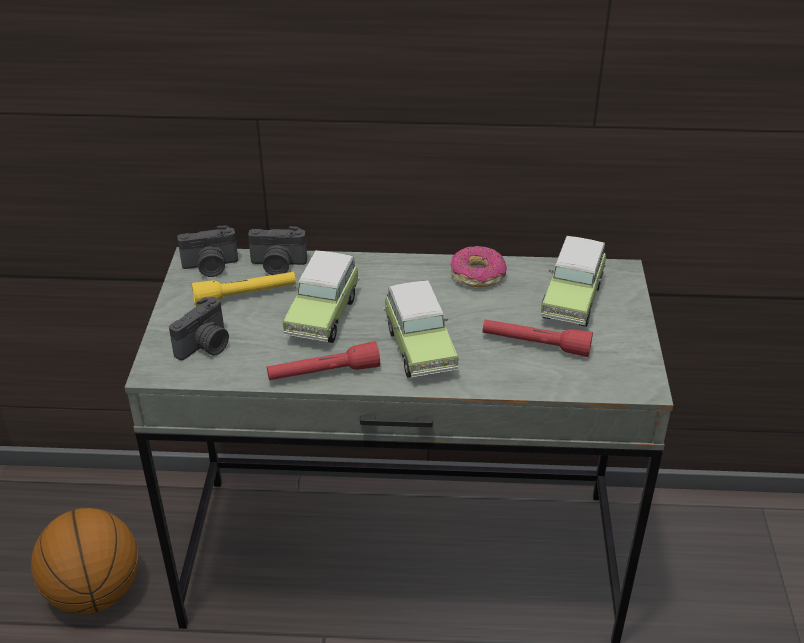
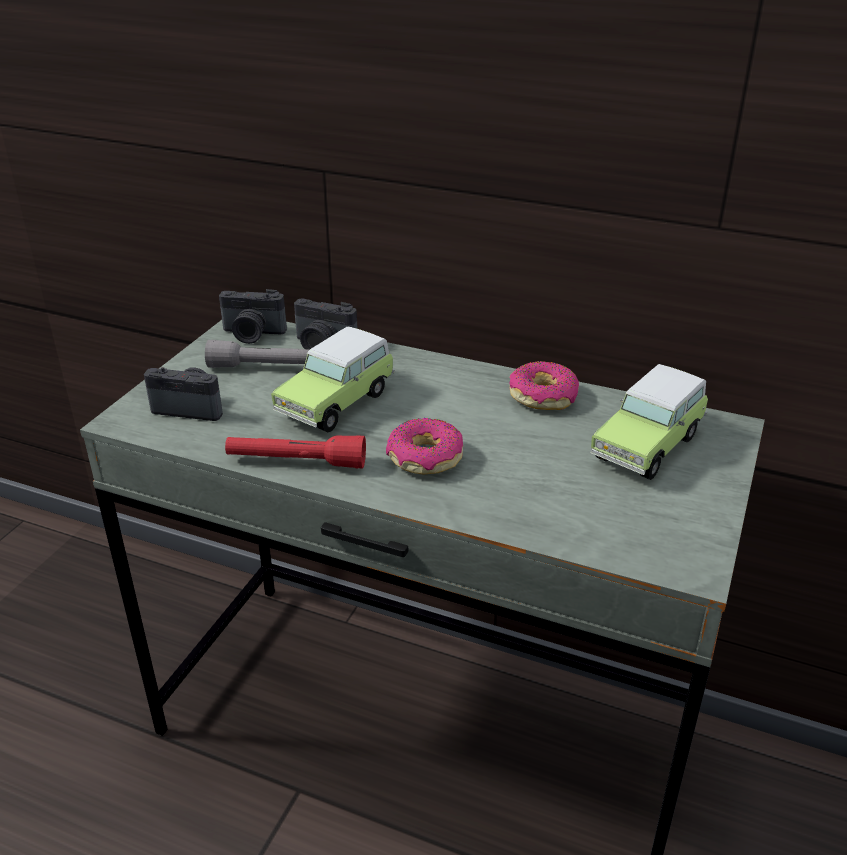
camera: 20 degrees right, 5 degrees down
(95, 591) = (98, 669): basketball -> none
(206, 346) = (191, 407): camera -> camera turned 135 degrees counterclockwise
(245, 295) = (268, 367): yellow flashlight -> grey flashlight
(419, 347) = (425, 458): toy car -> donut
(535, 345) = (571, 487): red flashlight -> none

